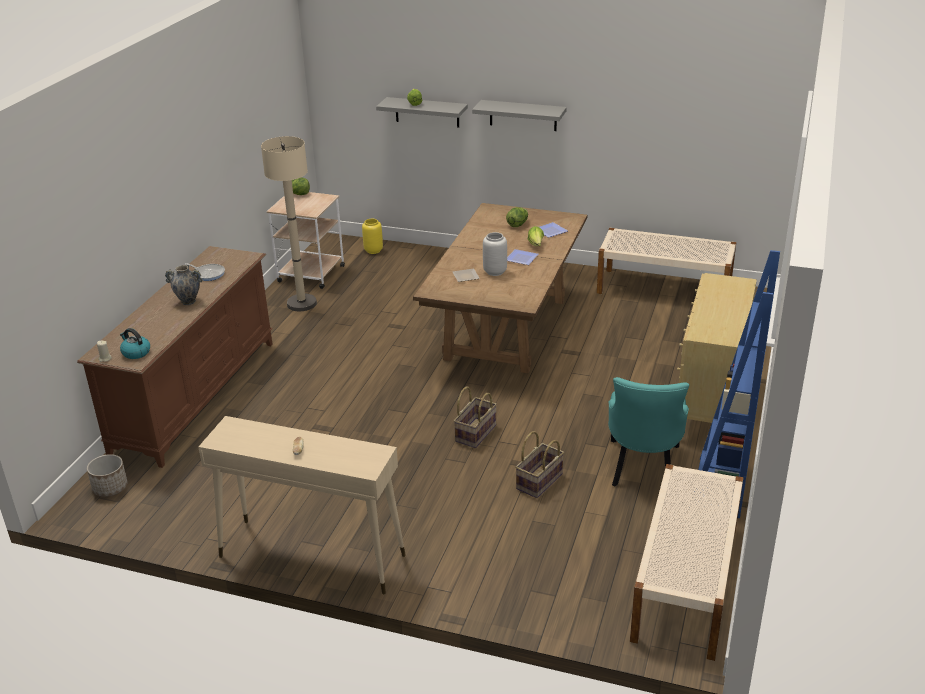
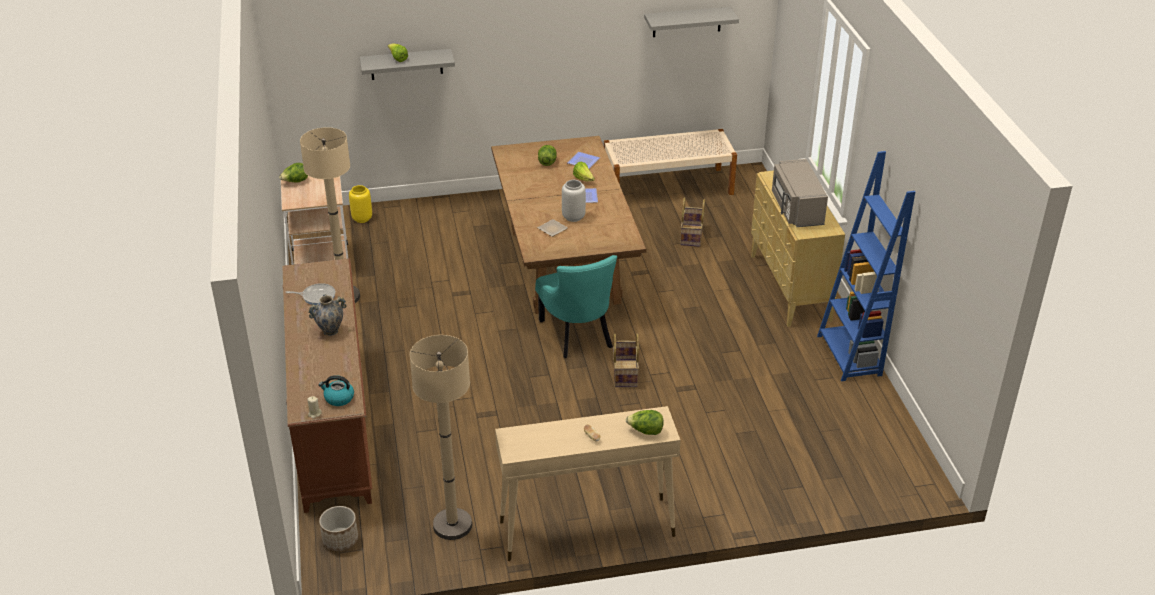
camera: 30 degrees left, 5 degrees up
(205, 509) = (452, 525): none -> beige floor lamp
(351, 462) = (645, 431): none -> lettuce
(523, 115) = (510, 50): grey shelf -> grey shelf (687, 22)
(540, 482) = (713, 398): basket -> basket (692, 236)
(643, 464) = (779, 356): turquoise chair -> turquoise chair (576, 333)
(686, 582) = (884, 440): beige bench -> none
(711, 313) = (796, 209): none -> grey microwave

